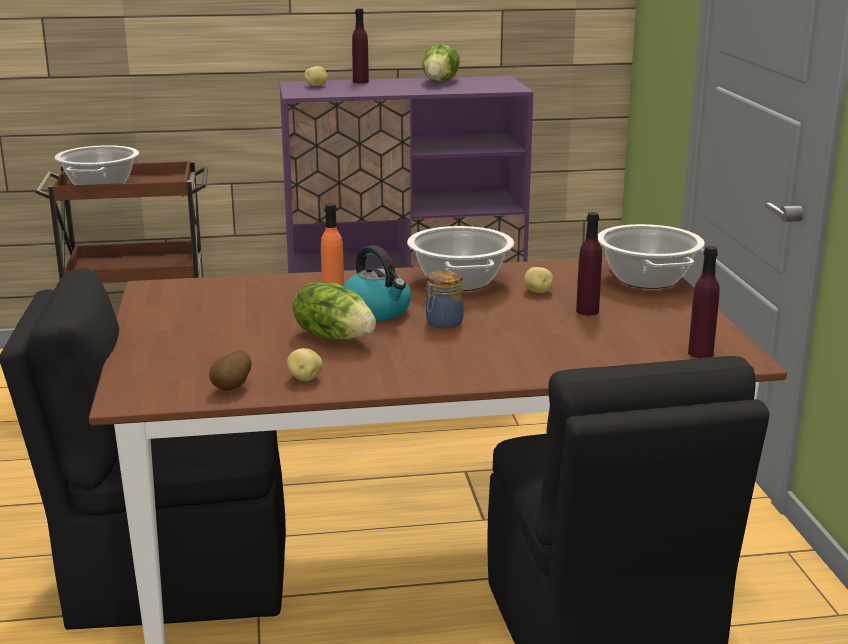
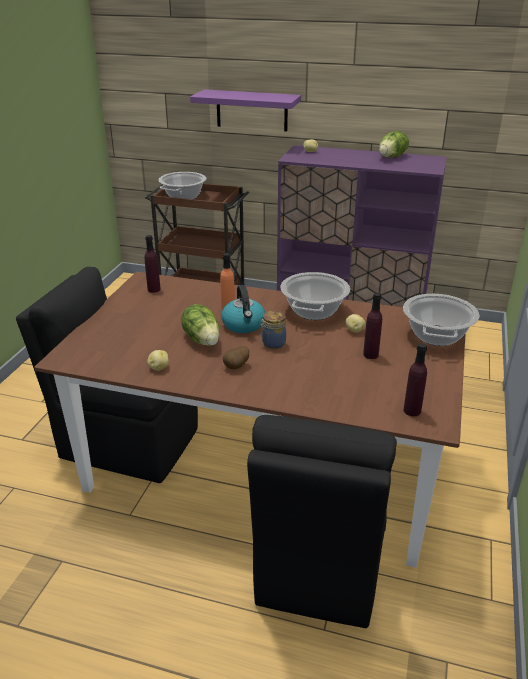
camera: 25 degrees right, 10 degrees up
(202, 34) = (251, 110): none -> purple shelf
(233, 388) = (117, 365): potato -> potato (237, 367)
(360, 82) = (341, 151): purple bottle -> purple bottle (154, 289)

